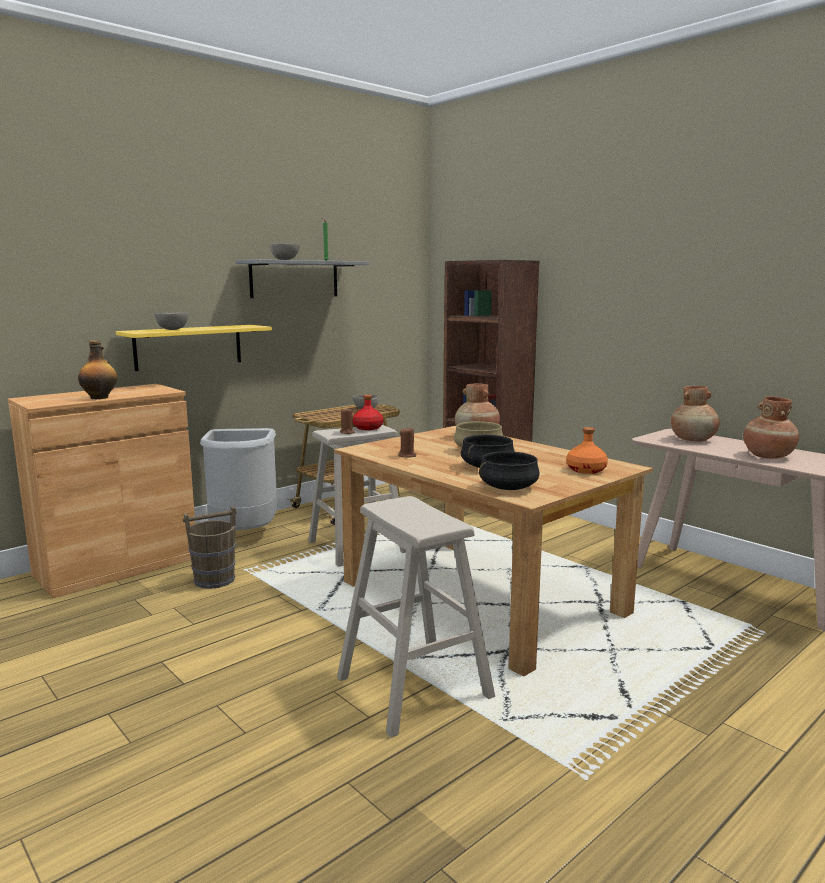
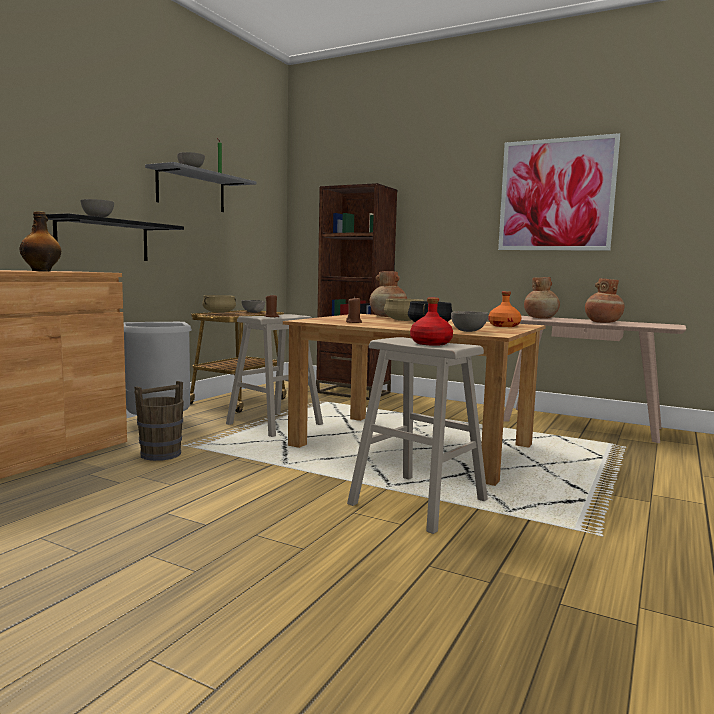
camera: 20 degrees left, 5 degrees down
(188, 347) = (103, 240): yellow shelf -> black shelf
(325, 411) = (219, 312): none -> beige cooking pot
(367, 428) = (284, 315): red bottle -> red bottle (430, 343)
(508, 487) = (468, 331): black cooking pot -> grey bowl
(729, 273) = (556, 195): none -> picture

